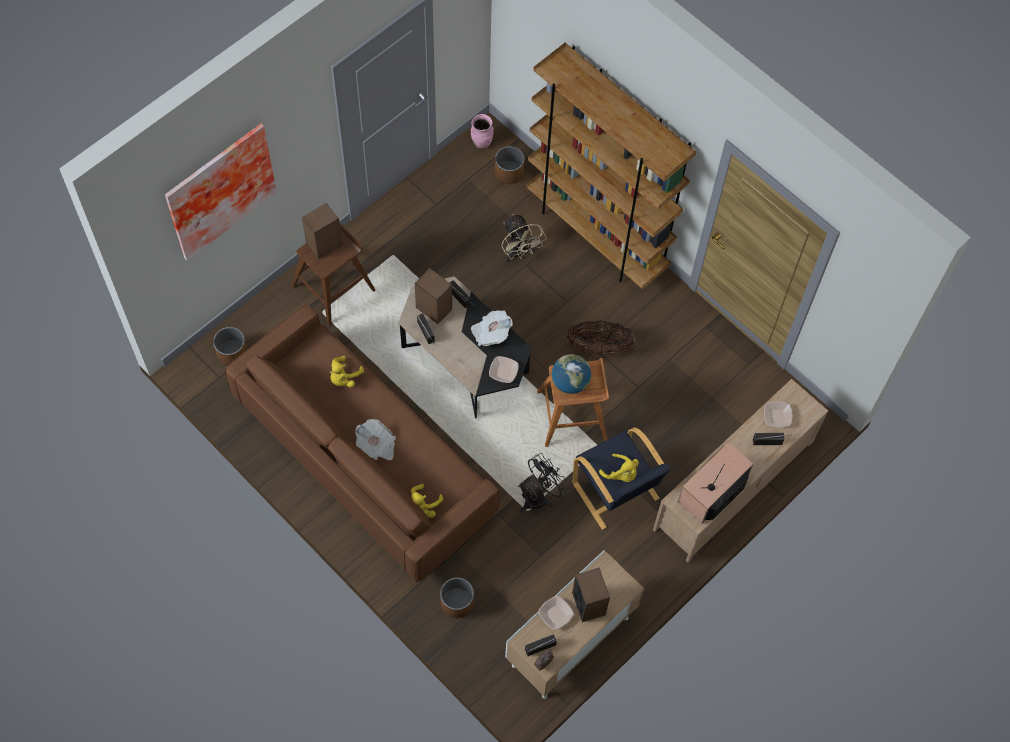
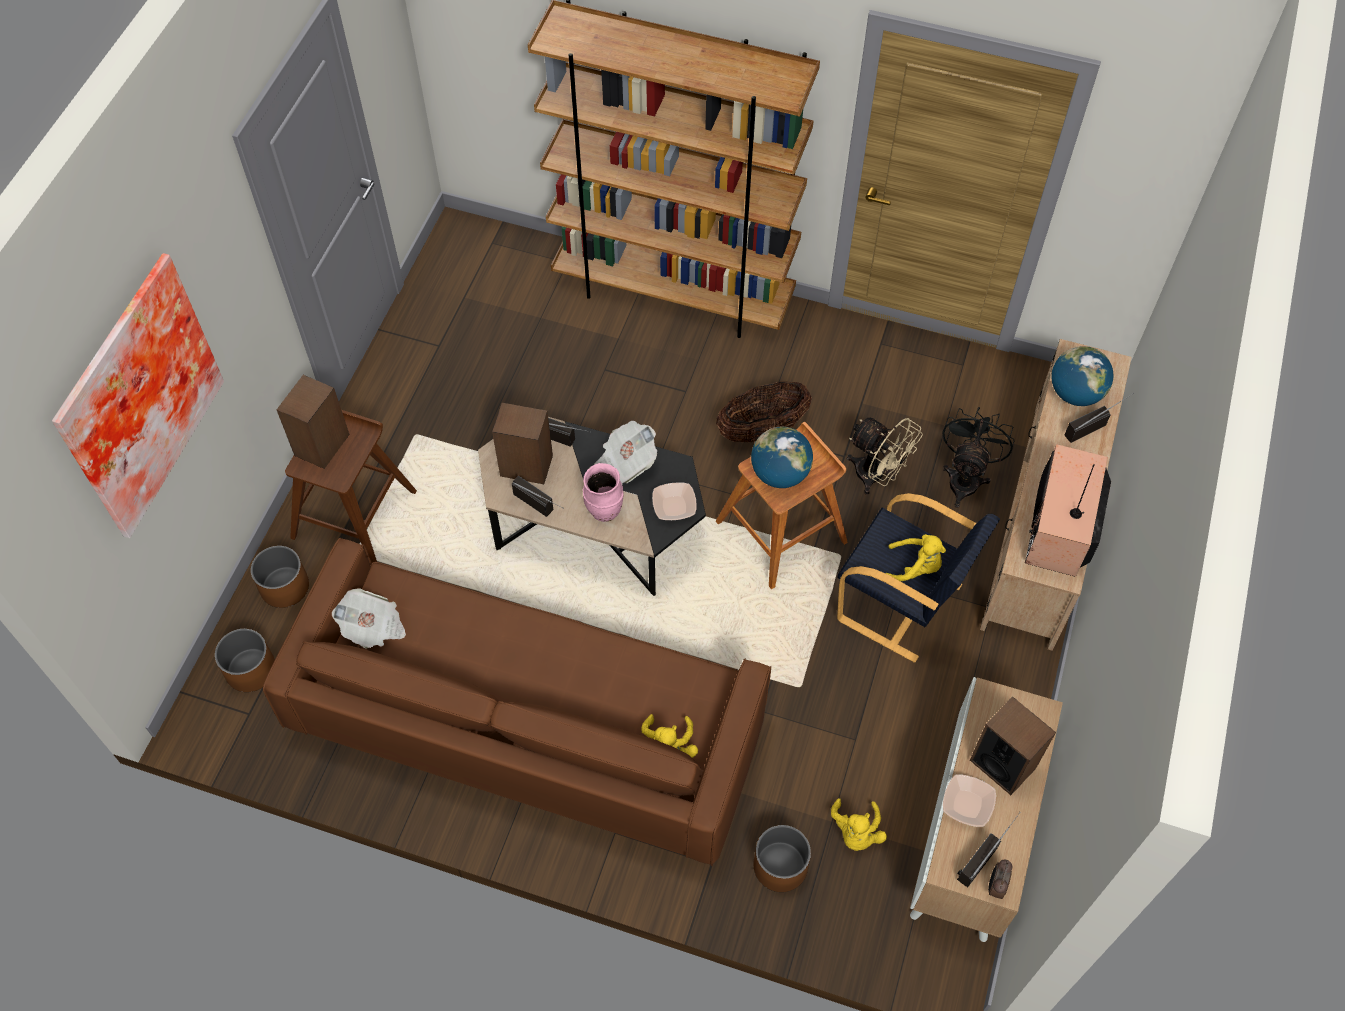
camera: 25 degrees left, 5 degrees down
(344, 378) = (448, 620): yellow plush toy -> yellow plush toy (856, 832)
(376, 445) = (551, 693): newspaper -> newspaper (373, 627)
(481, 142) = (456, 246): pink vase -> pink vase (604, 510)
(509, 172) = (514, 267): brown planter -> brown planter (284, 587)
(519, 254) = (587, 359): beige fan -> beige fan (876, 476)
(539, 496) = (803, 659): black fan -> black fan (965, 478)
(777, 417) = (1075, 393): bowl -> globe

